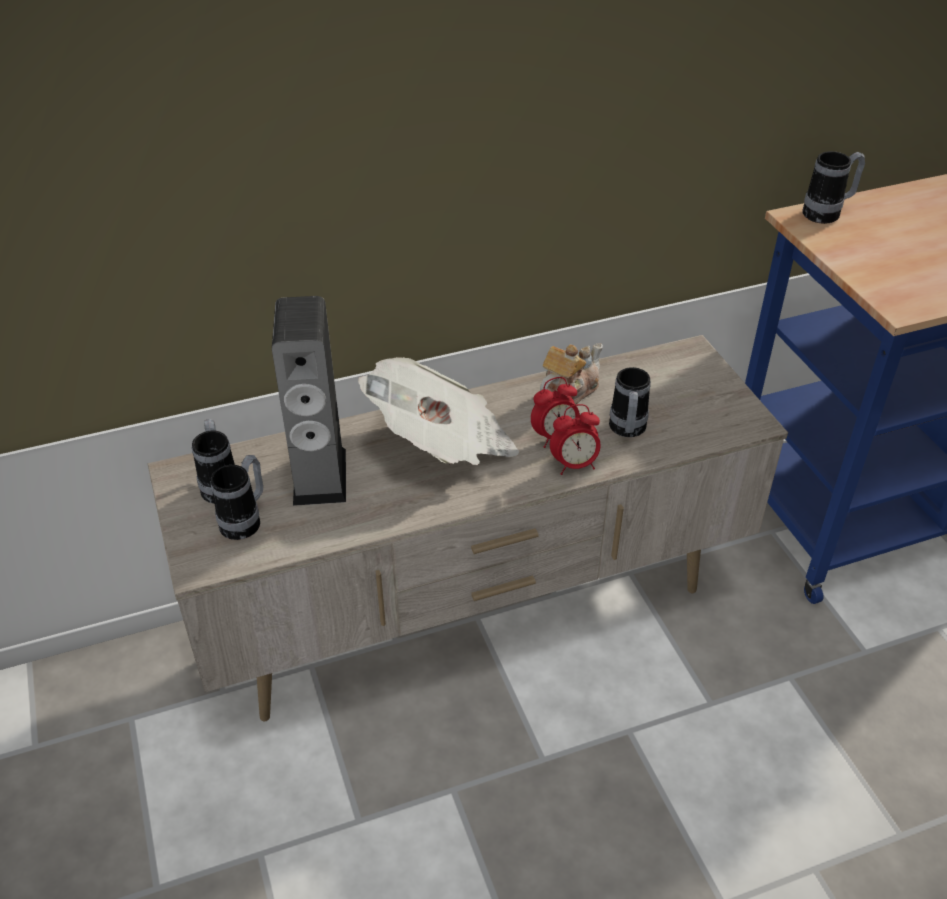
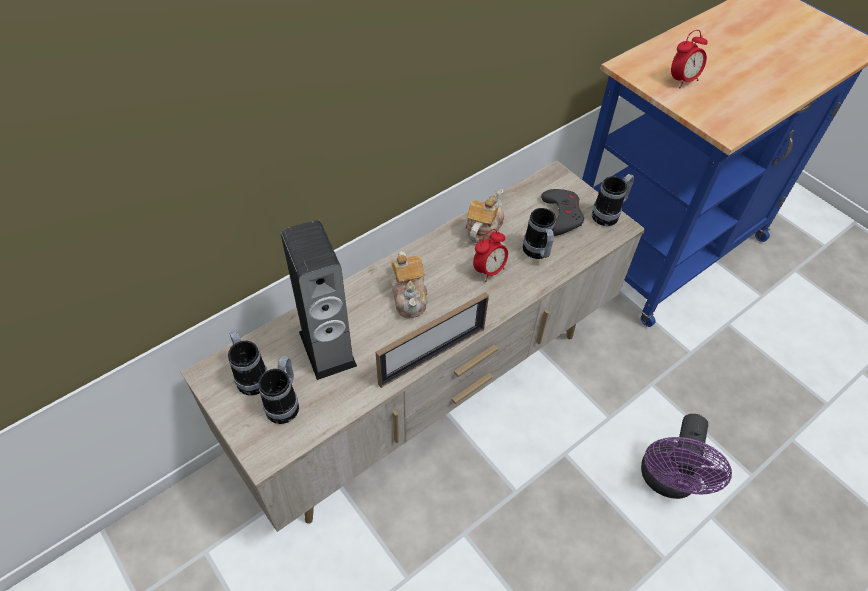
camera: 20 degrees left, 10 degrees up
(440, 511) = (432, 355): none -> picture frame
(442, 444) = (409, 296): newspaper -> teapot
(574, 465) = (512, 291): alarm clock -> alarm clock (682, 80)
(679, 396) = (561, 215): none -> grey game controller
(765, 806) = (667, 481): none -> purple fan
(827, 214) = (644, 59): mug -> mug (609, 215)

